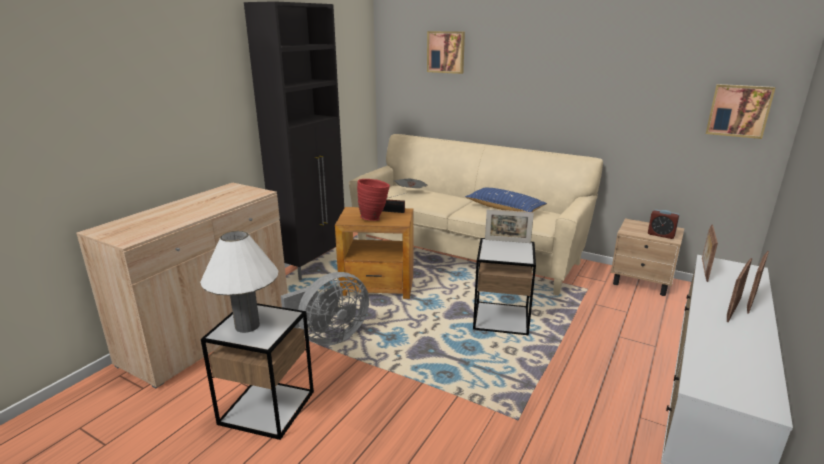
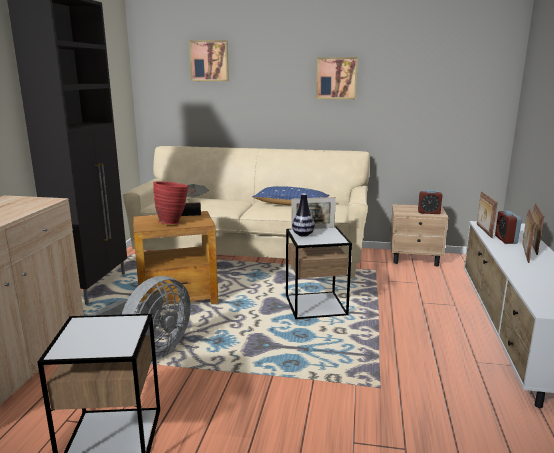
camera: 20 degrees left, 5 degrees down
(247, 326) = (90, 338): white table lamp -> none
(492, 247) = (303, 235): none -> vase
(723, 286) = (506, 239): none -> alarm clock
(739, 110) = (474, 101): picture -> picture (336, 78)

